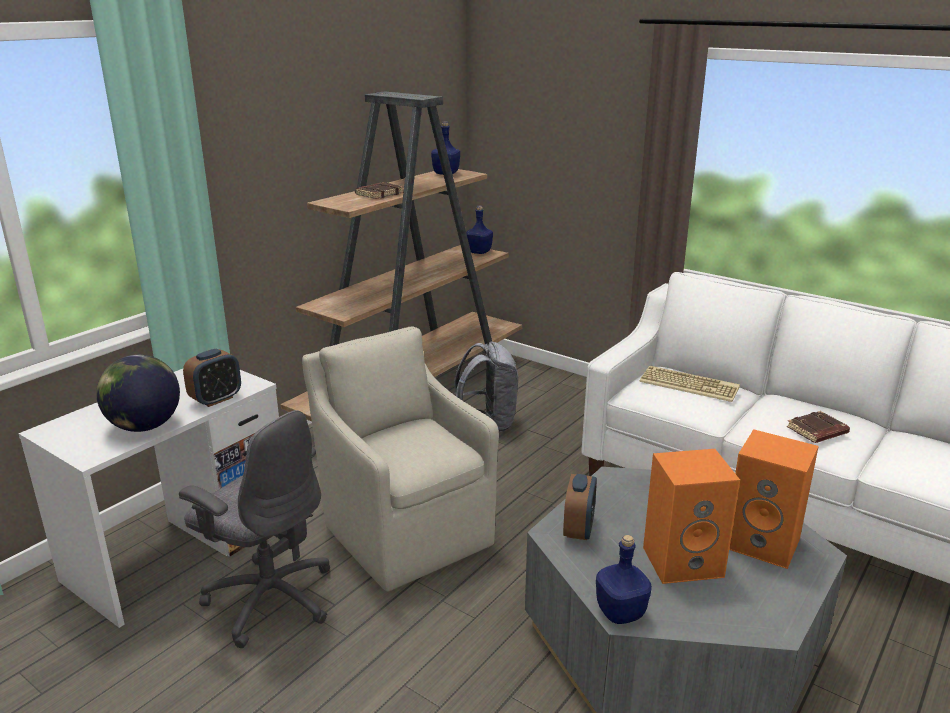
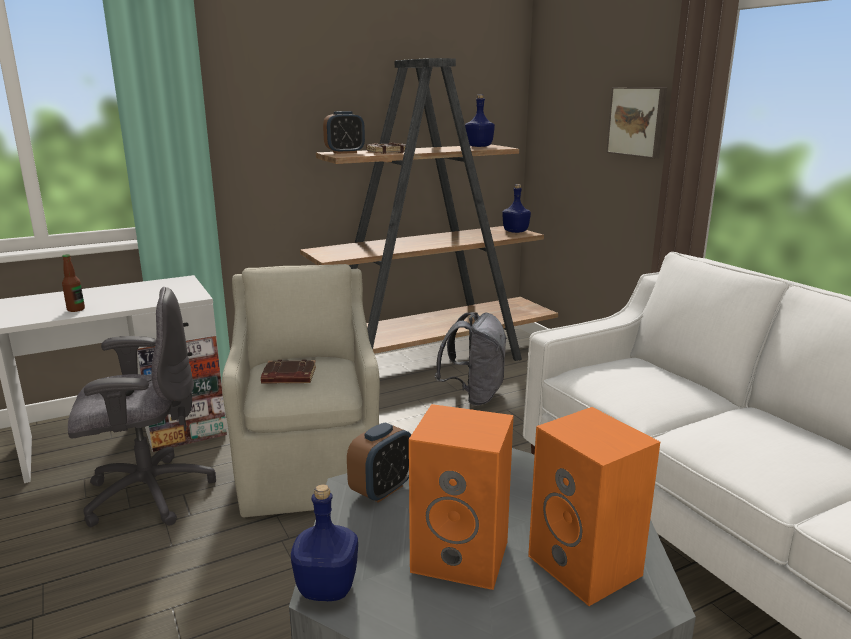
camera: 25 degrees right, 5 degrees down
(144, 426) = (76, 309): globe -> bottle
(216, 399) = (152, 301): alarm clock -> alarm clock (344, 152)
(270, 598) = (147, 494): grey office chair -> grey office chair turned 75 degrees counterclockwise
(603, 146) = (638, 121): none -> picture
(690, 384) = (647, 377): keyboard -> none
(817, 431) = (770, 455): brown book -> brown book (288, 377)

